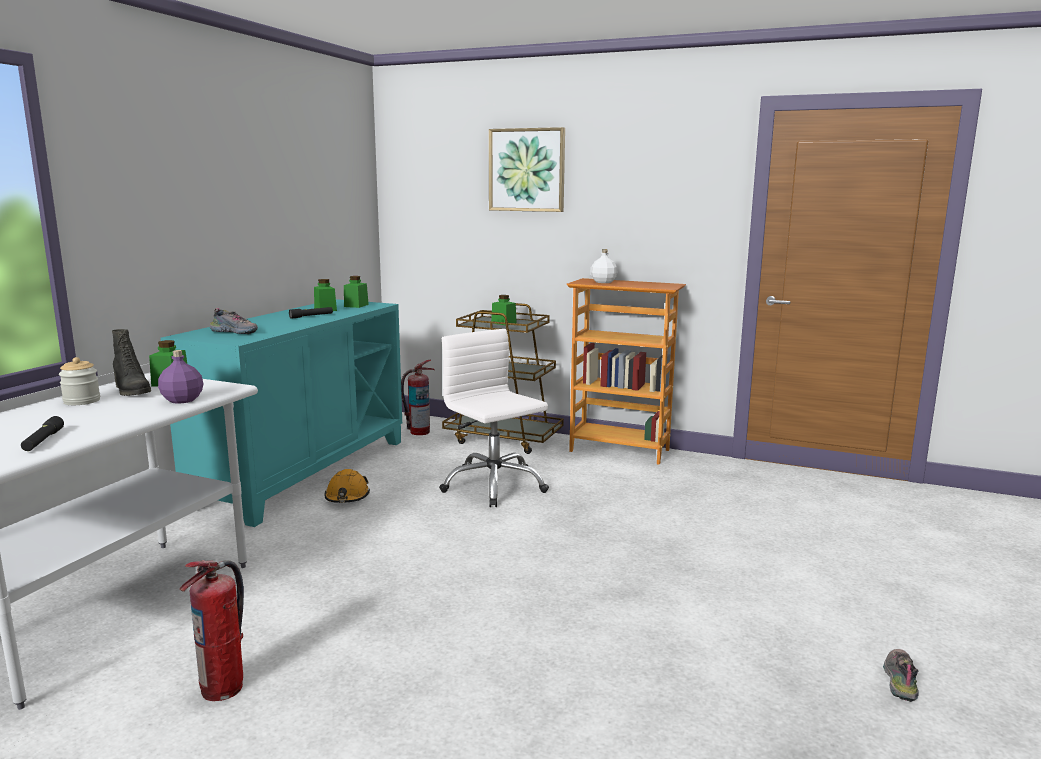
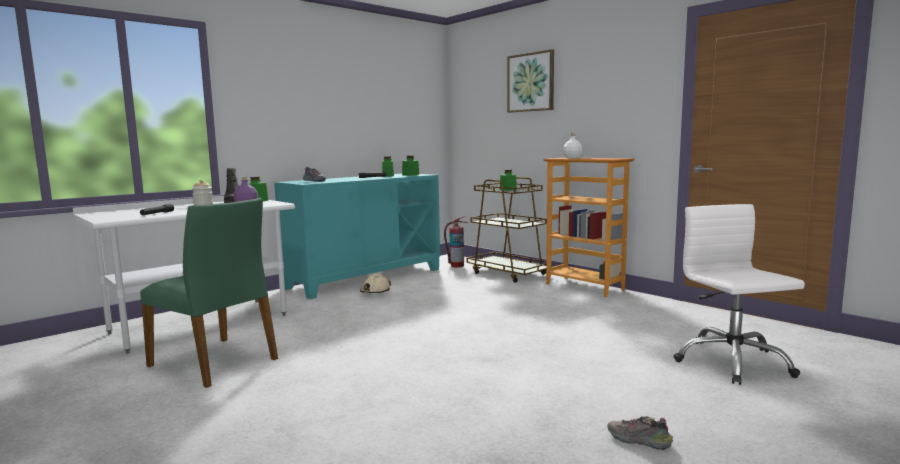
camera: 25 degrees right, 5 degrees down
(223, 688) = (215, 362): fire extinguisher -> green chair
(347, 497) = (375, 292): orange hard hat -> beige hard hat
(493, 485) = (471, 295): white office chair -> white office chair (732, 362)
(899, 680) = (638, 441): shoe -> shoe turned 105 degrees counterclockwise

